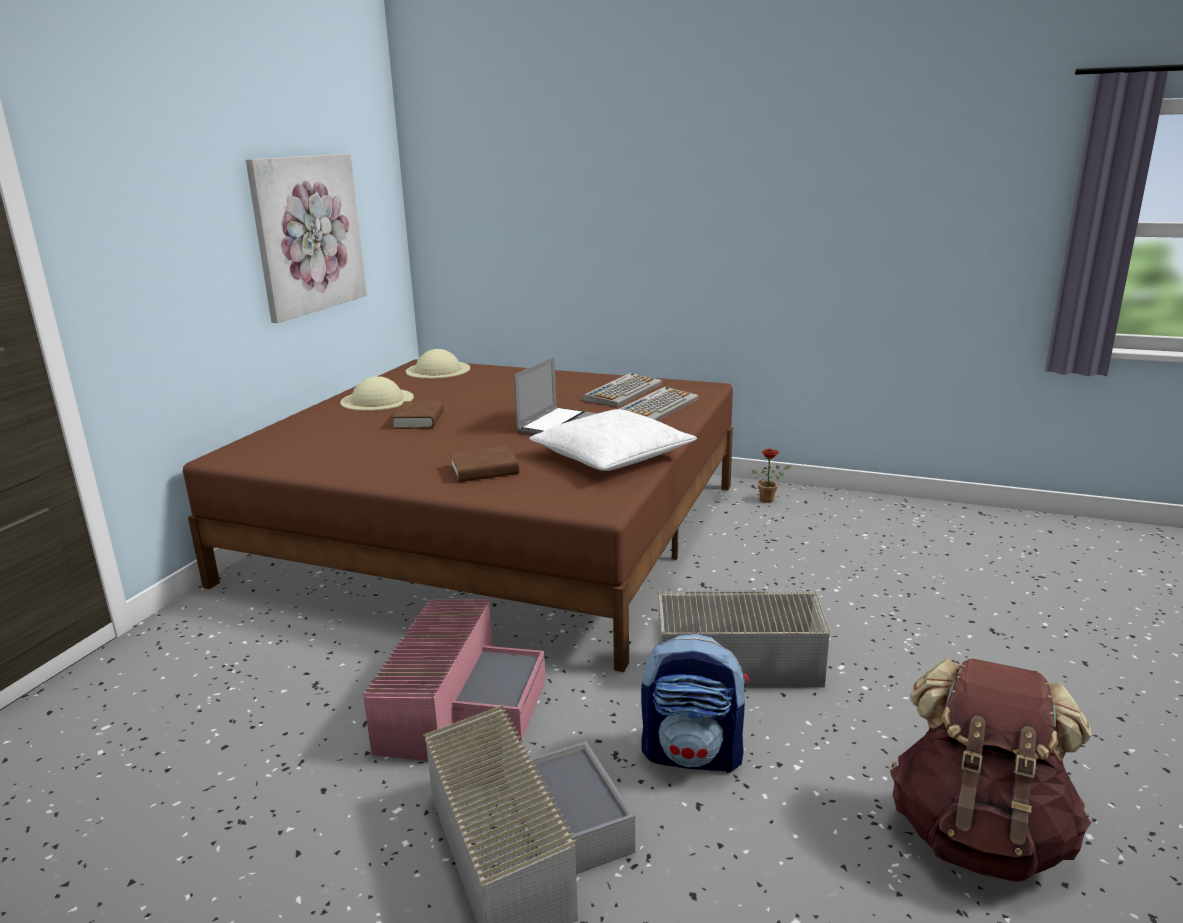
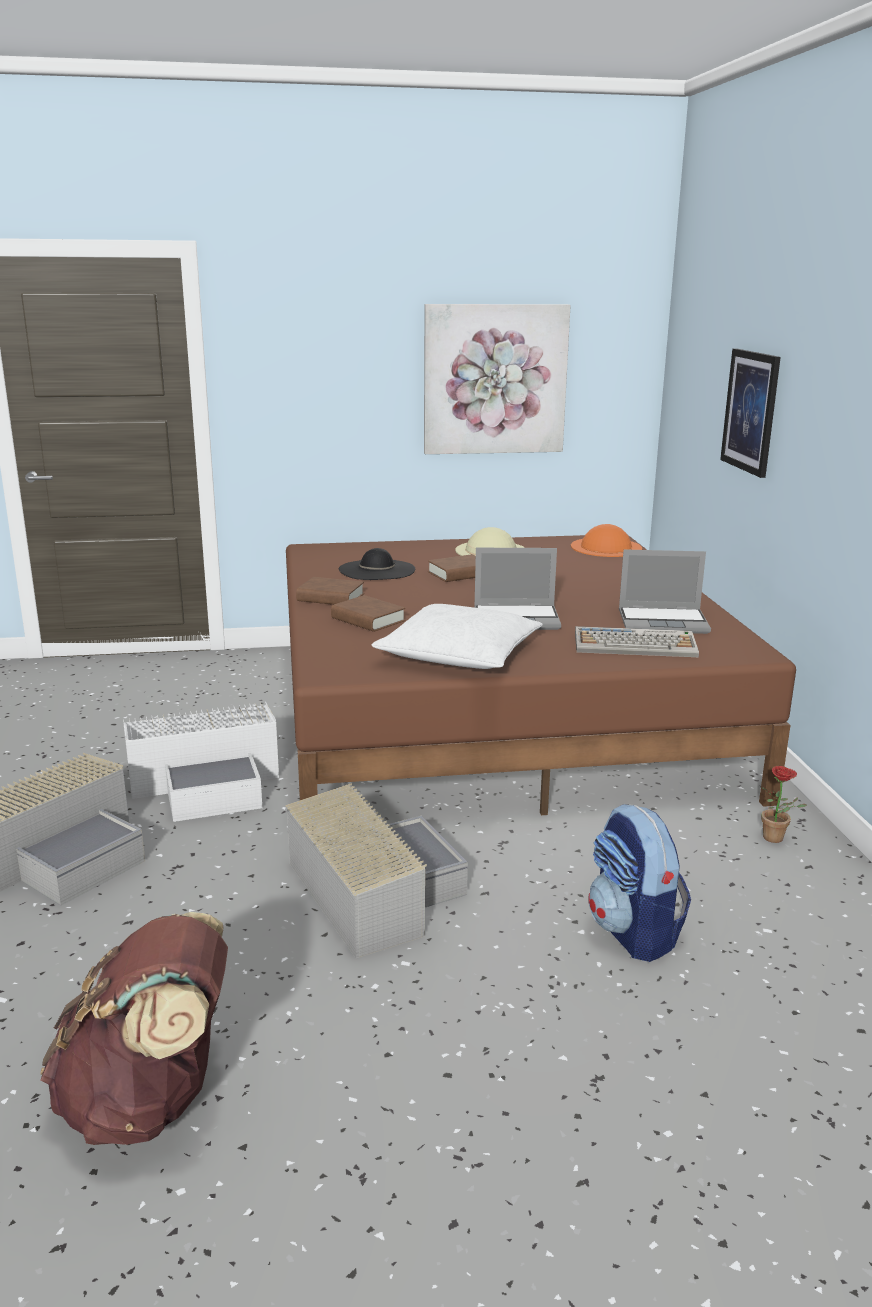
camera: 60 degrees right, 0 degrees up
(351, 444) = (377, 570): none -> black hat
(399, 474) = (330, 598): none -> brown book
(438, 370) = (606, 547): beige hat -> orange hat
(458, 702) = (209, 782): pink storage box -> white storage box
(576, 223) = (750, 411): none -> picture
(623, 391) = (664, 622): keyboard -> laptop
(693, 754) = (197, 904): backpack -> backpack (634, 932)

